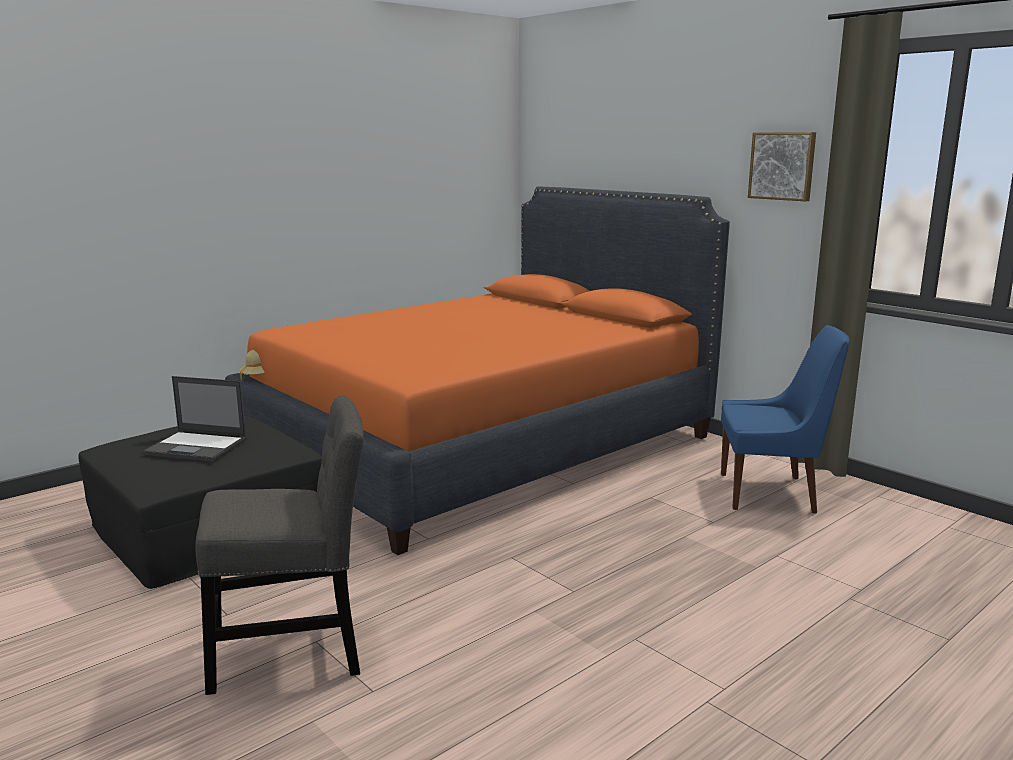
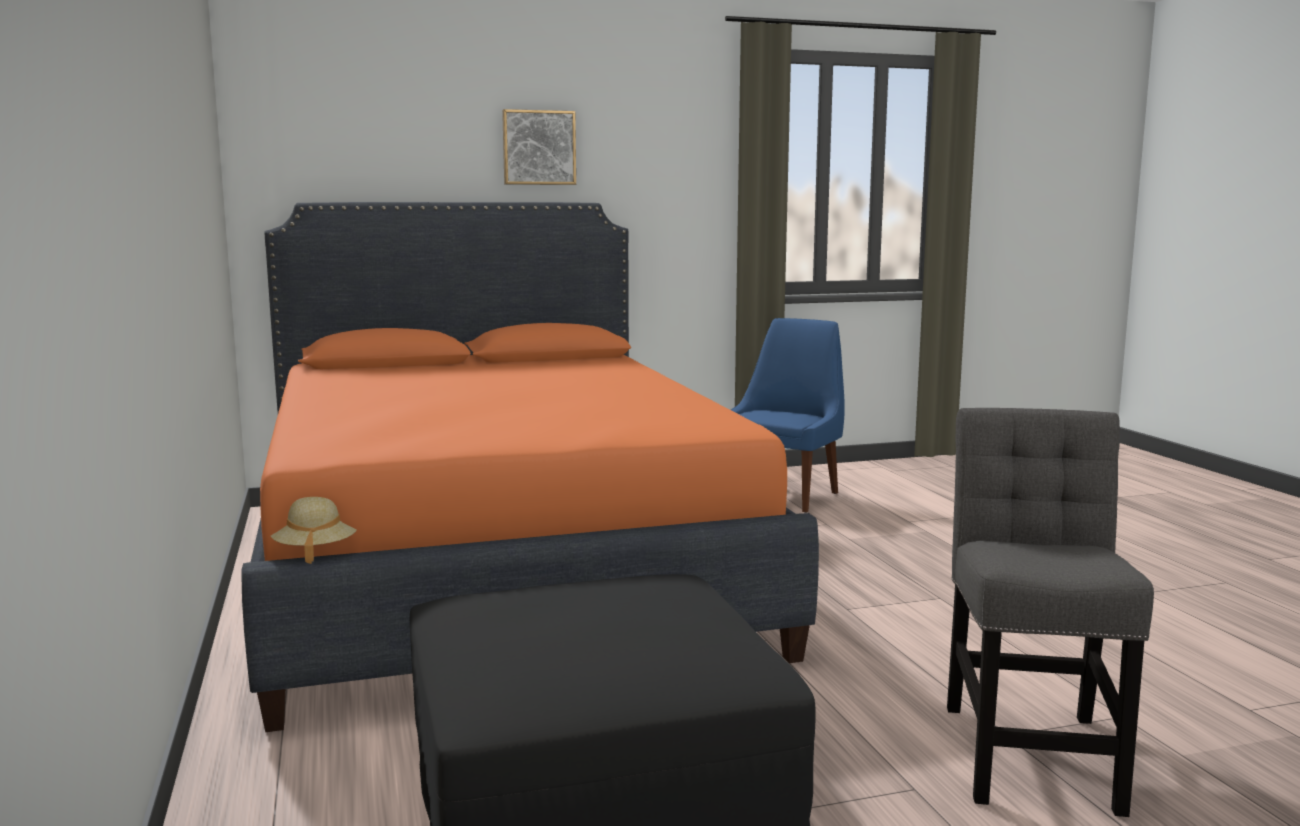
camera: 65 degrees left, 5 degrees down
(197, 447) = (622, 623): laptop -> none
(782, 166) = (672, 167): picture -> picture (538, 148)

